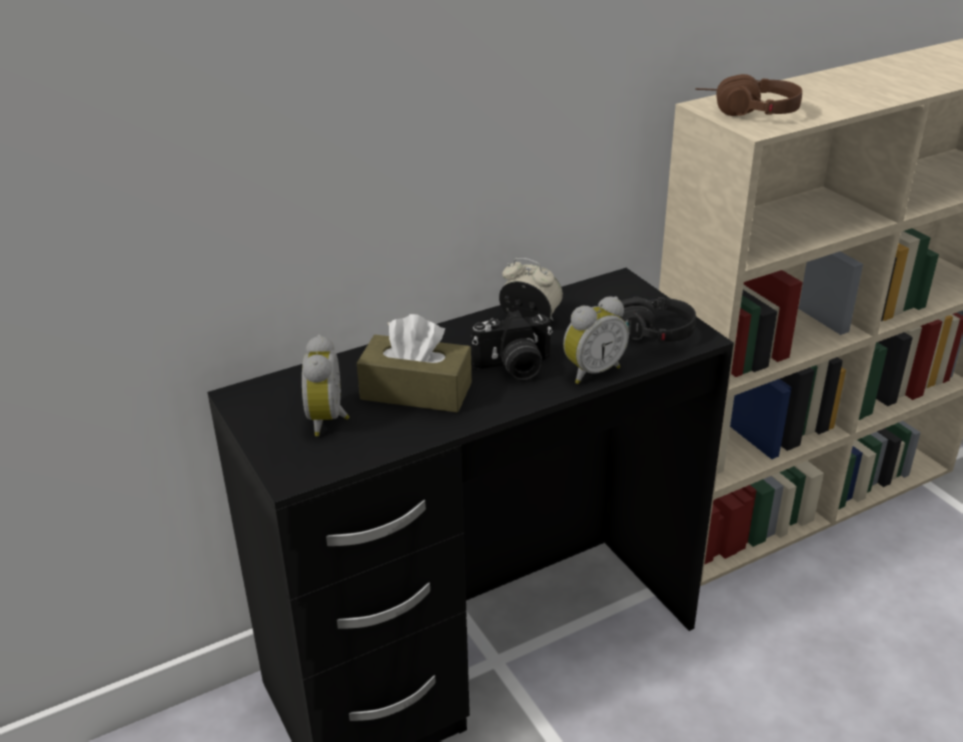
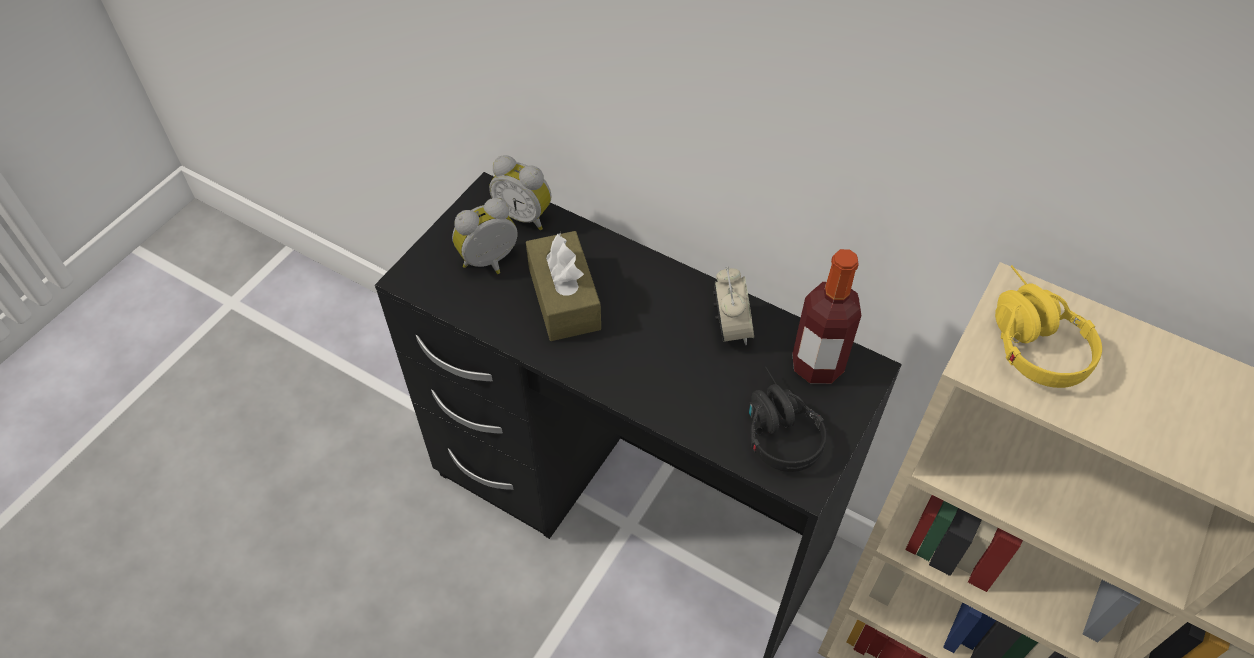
camera: 60 degrees right, 20 degrees up
(514, 367) = (645, 350): camera -> none
(591, 371) = (678, 412): alarm clock -> alarm clock (525, 215)
(598, 298) = (817, 365): none -> bottle
(746, 113) = (1027, 338): brown headphones -> yellow headphones

